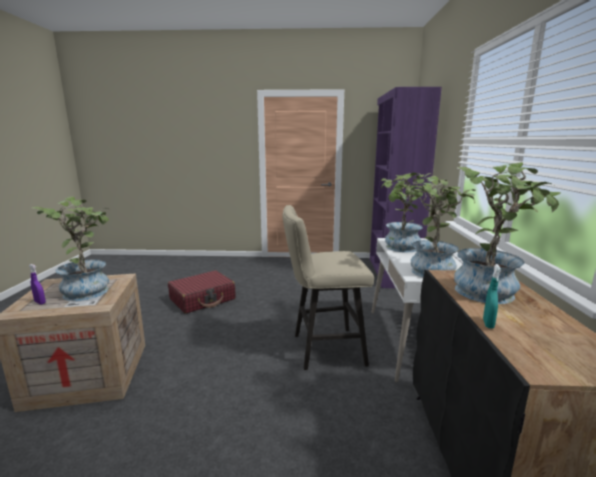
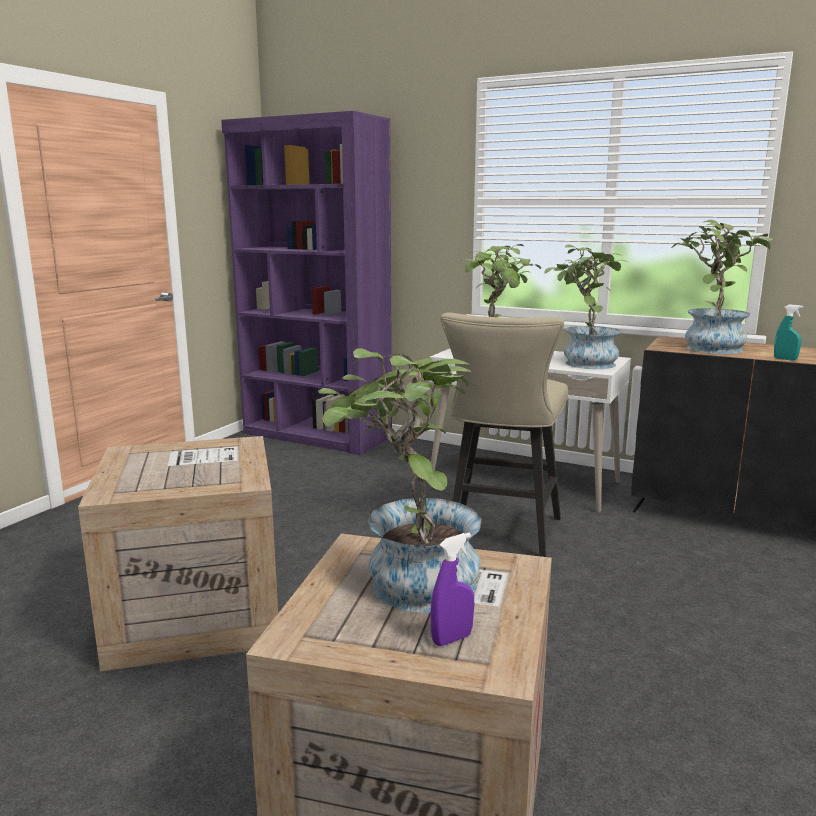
camera: 65 degrees left, 0 degrees up
(203, 299) = (193, 611): red suitcase -> crate

